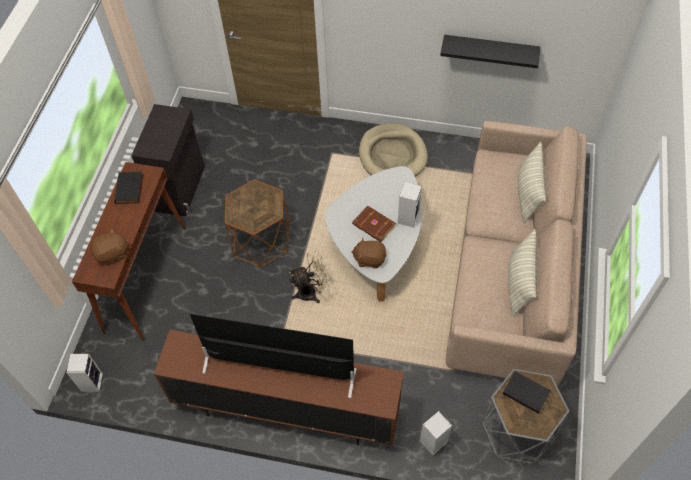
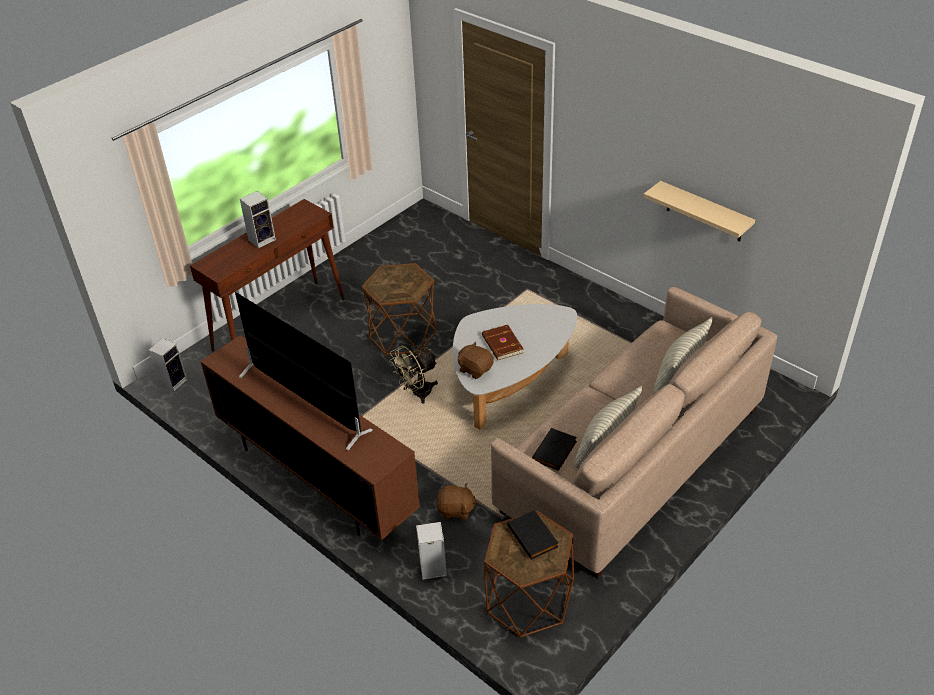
camera: 30 degrees right, 15 degrees down
(112, 254) = (237, 258): brown plush toy -> brown plush toy (456, 510)
(130, 189) = (290, 219): black book -> black book (555, 451)
(180, 188) = (364, 267): black cabinet -> none
(312, 292) = (417, 393): beige fan -> beige fan turned 135 degrees clockwise
(392, 155) = (587, 312): beige dog bed -> none
(408, 217) = (541, 350): speaker -> speaker (262, 239)
(490, 50) = (704, 212): black shelf -> beige shelf
(517, 429) = (528, 599): grey side table -> brown side table

